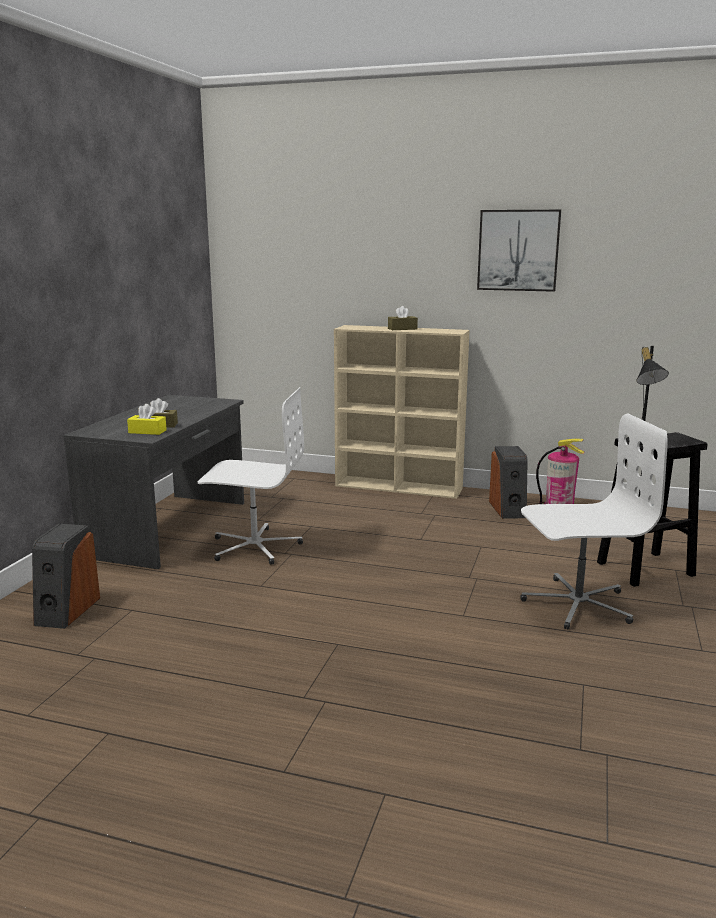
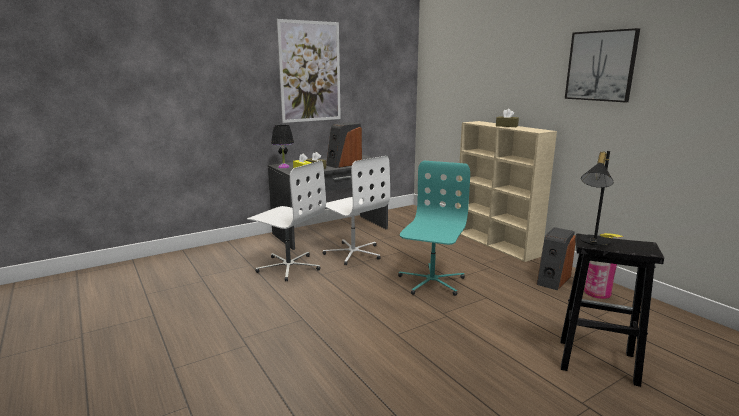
camera: 40 degrees right, 0 degrees up
(67, 611) = (229, 256): speaker -> speaker (344, 164)
(98, 264) = (310, 72): none -> picture
(103, 433) = (284, 167): none -> black table lamp
(404, 549) = (431, 282): none -> turquoise office chair
(577, 604) = (489, 361): white office chair -> white office chair (289, 267)

